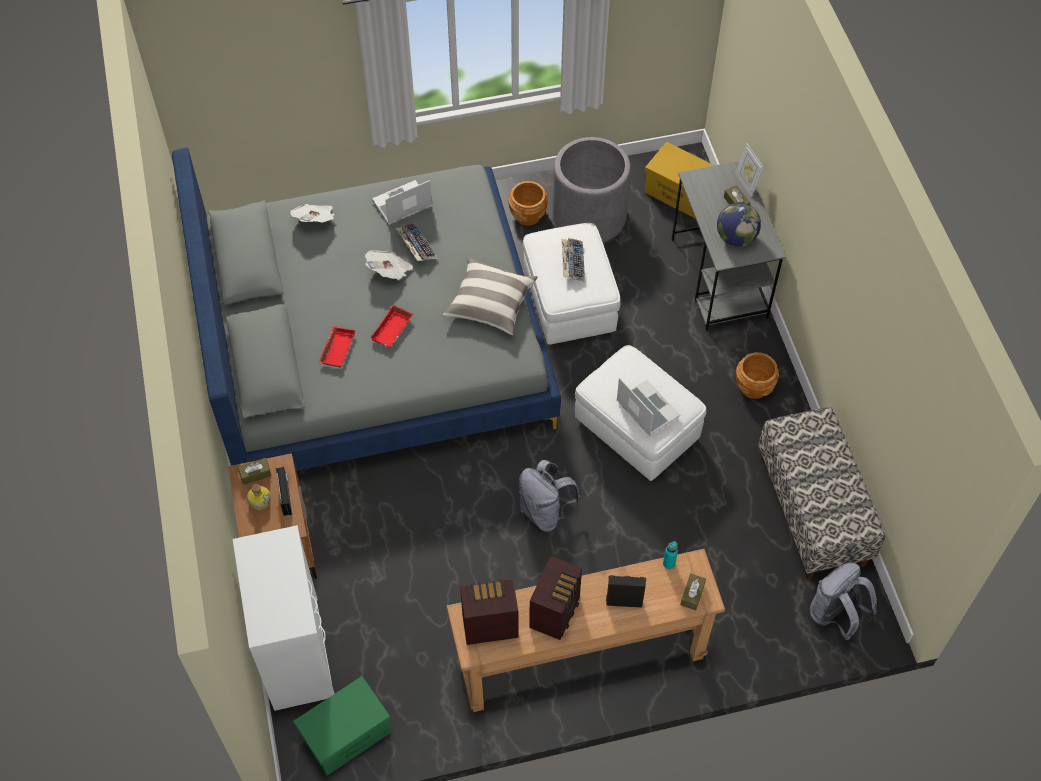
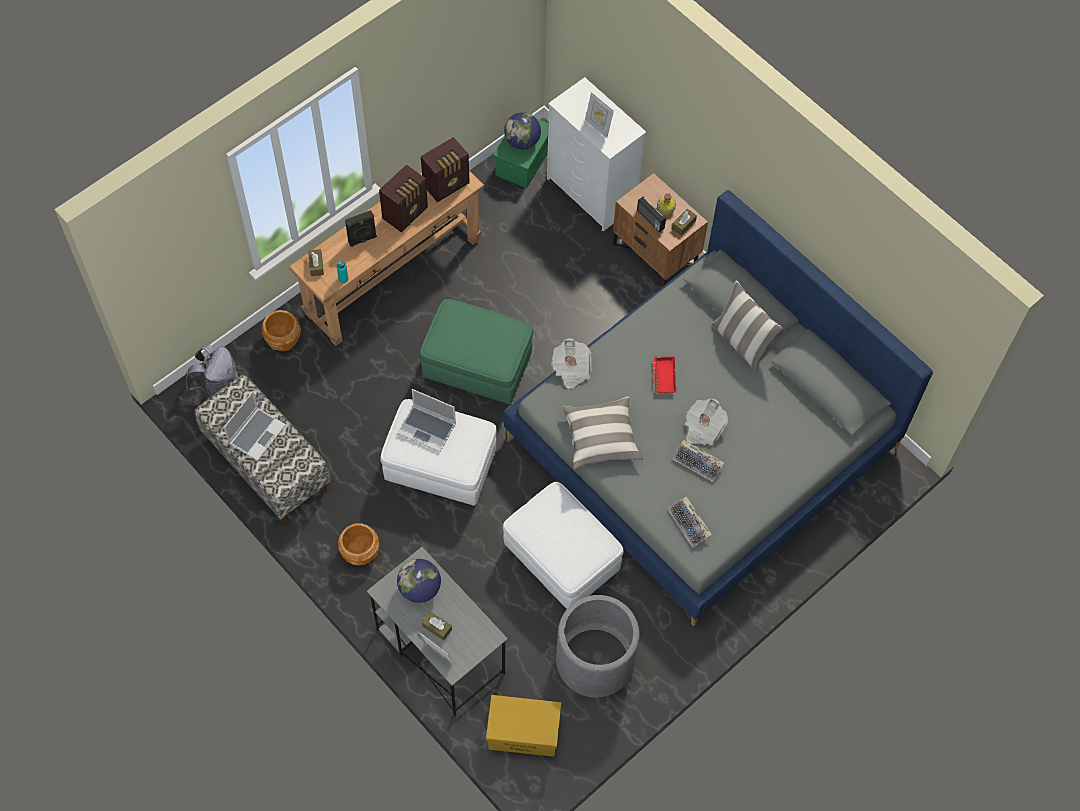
camera: 150 degrees right, 5 degrees up
(281, 571) = (598, 127): none -> picture frame
(293, 329) = (742, 342): none -> pillow
(316, 220) = (800, 447): newspaper -> newspaper (571, 369)
(337, 348) = (696, 342): red tray -> none
(344, 716) = (522, 142): none -> globe
(402, 205) = (738, 497): laptop -> laptop (257, 434)
(528, 215) = (652, 633): brown planter -> brown planter (283, 340)
(545, 512) = (476, 366): grey backpack -> green ottoman
(556, 611) = (406, 213): radio -> radio turned 135 degrees counterclockwise
(572, 262) = (563, 536): keyboard -> keyboard (689, 524)

